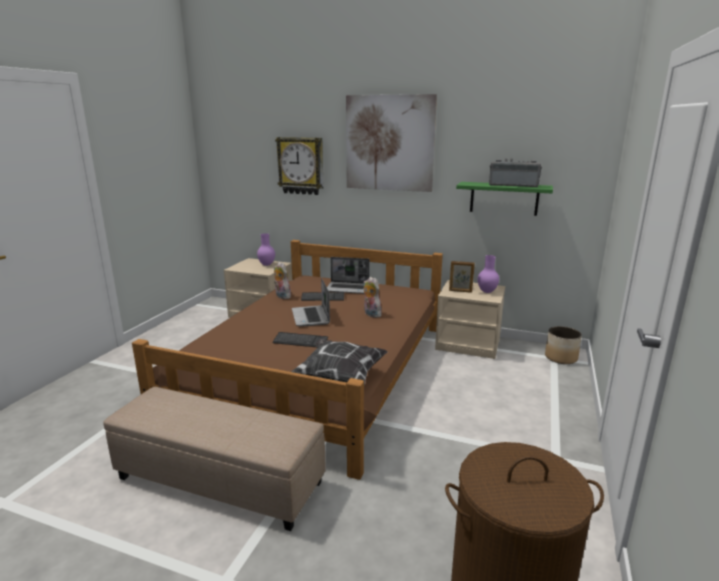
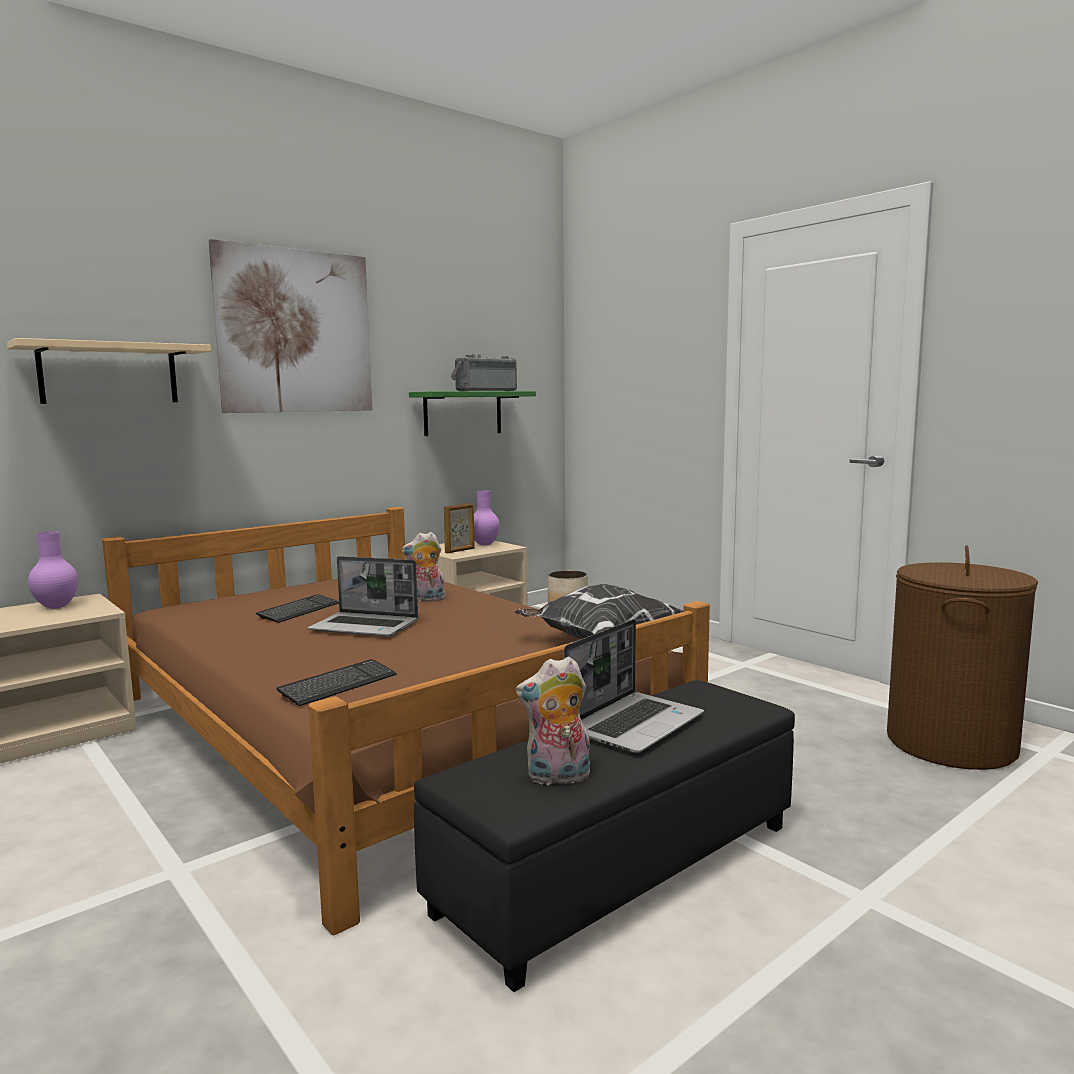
camera: 60 degrees left, 10 degrees down
(220, 479) = (618, 867): beige ottoman -> black ottoman
(281, 296) = (226, 631): plush toy -> plush toy (557, 778)
(300, 341) = (447, 644): keyboard -> keyboard (338, 685)
(301, 165) = (109, 374): wall clock -> beige shelf
(348, 288) = (298, 594): laptop -> laptop (634, 724)

